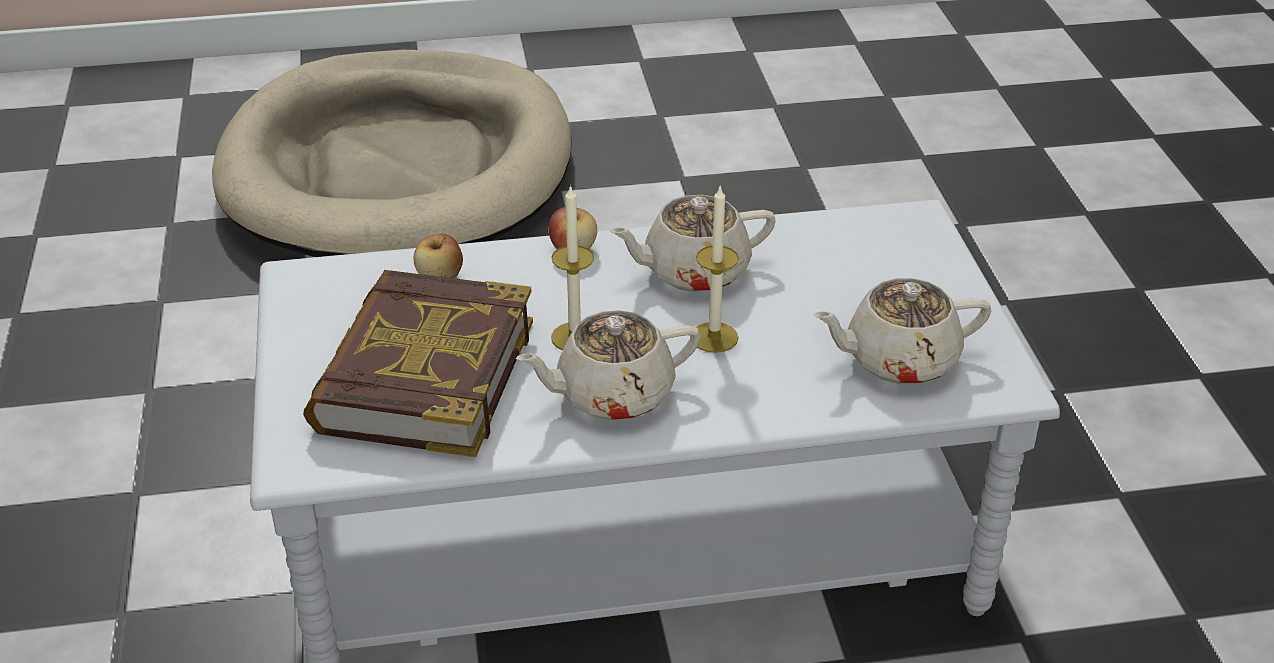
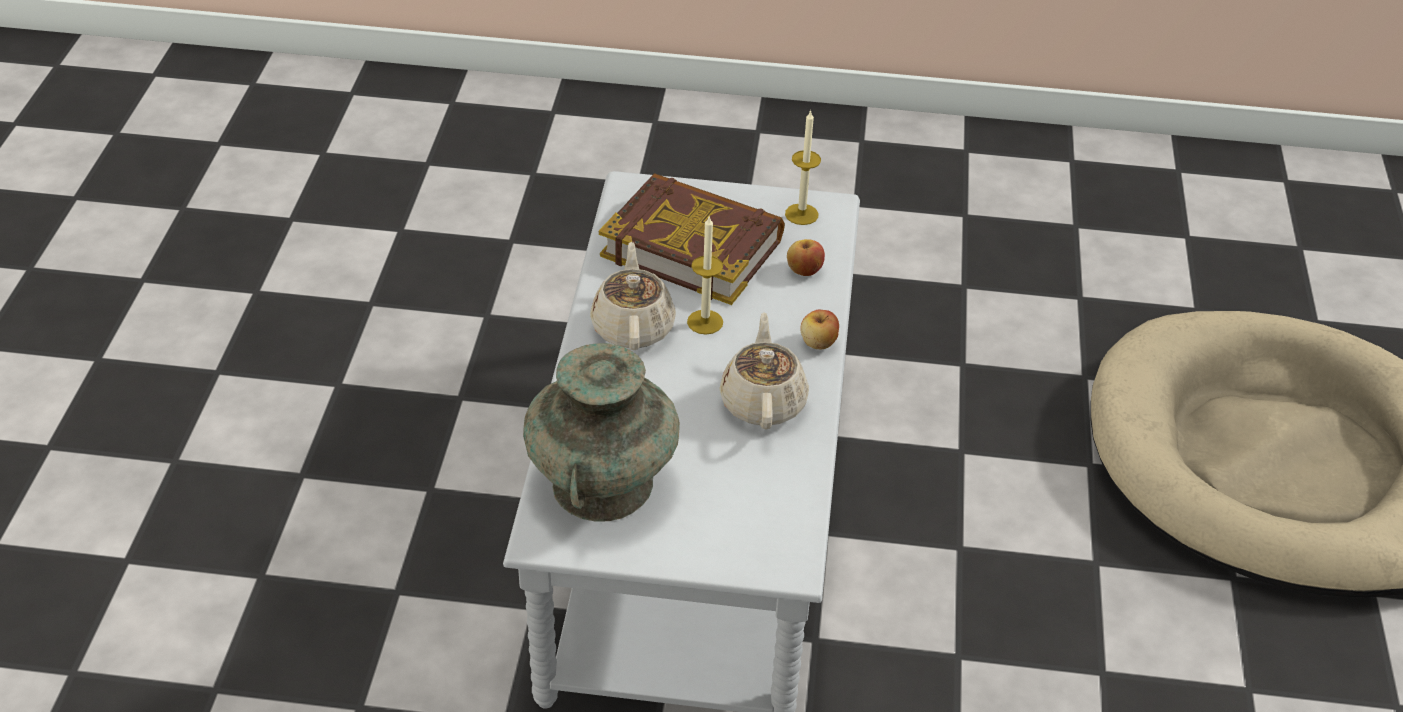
camera: 105 degrees right, 5 degrees up
(714, 337) = (674, 391): candle -> candle (801, 214)
(898, 359) = (602, 485): beige teapot -> turquoise vase

